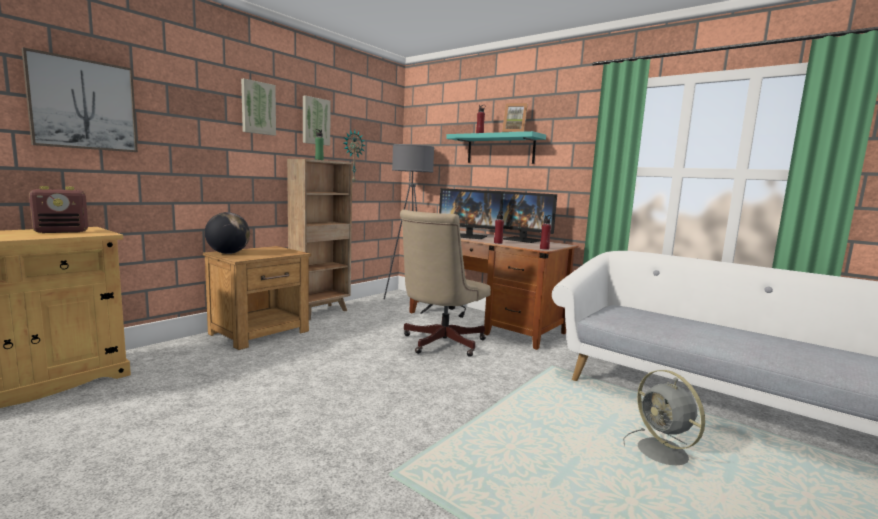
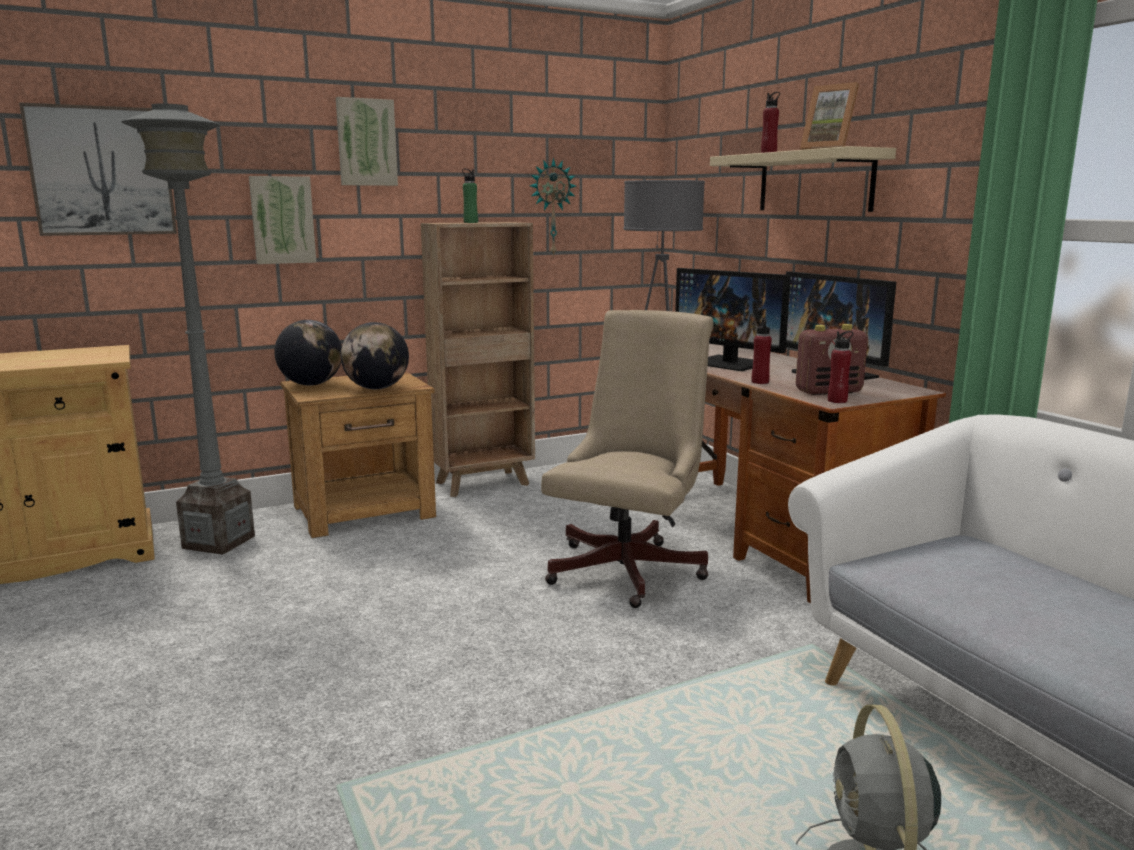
camera: 25 degrees right, 5 degrees up
(62, 232) = (69, 355): radio -> radio (829, 391)
(172, 359) = (218, 542): none -> grey floor lamp
(276, 254) = (376, 388): none -> globe
(315, 121) = (474, 152): picture -> picture (282, 220)
(439, 343) = (631, 567): beige office chair -> beige office chair turned 150 degrees clockwise
(500, 149) = (814, 182): turquoise shelf -> beige shelf

